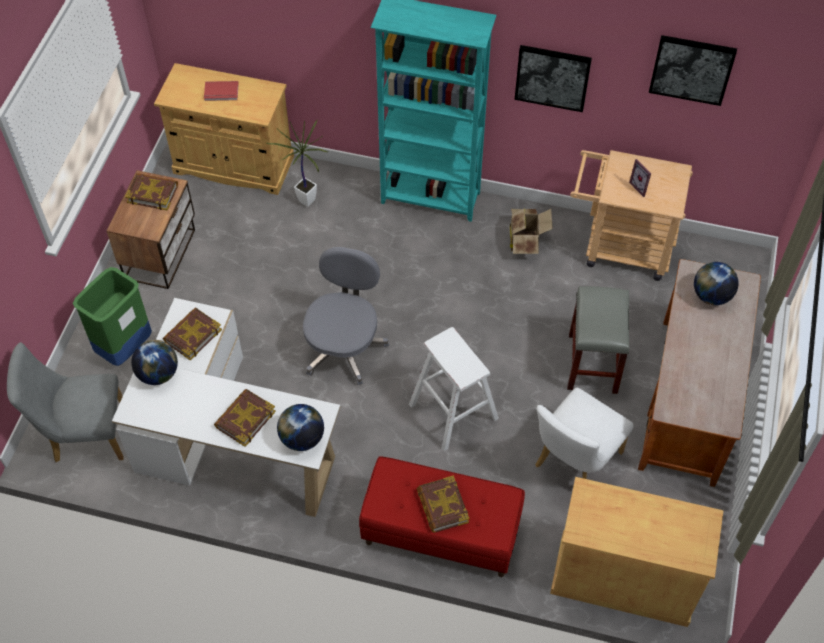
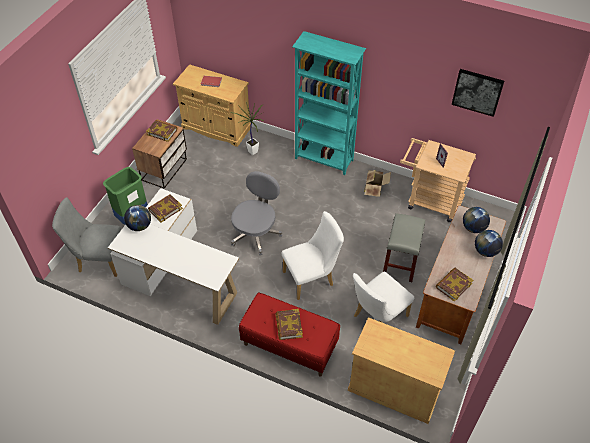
camera: 10 degrees right, 5 degrees down
(245, 419) = (182, 257): book -> book (453, 285)
(302, 438) = (212, 273): globe -> globe (485, 251)
(453, 411) = (312, 278): white stool -> white chair
(552, 77) = (396, 90): picture -> none

